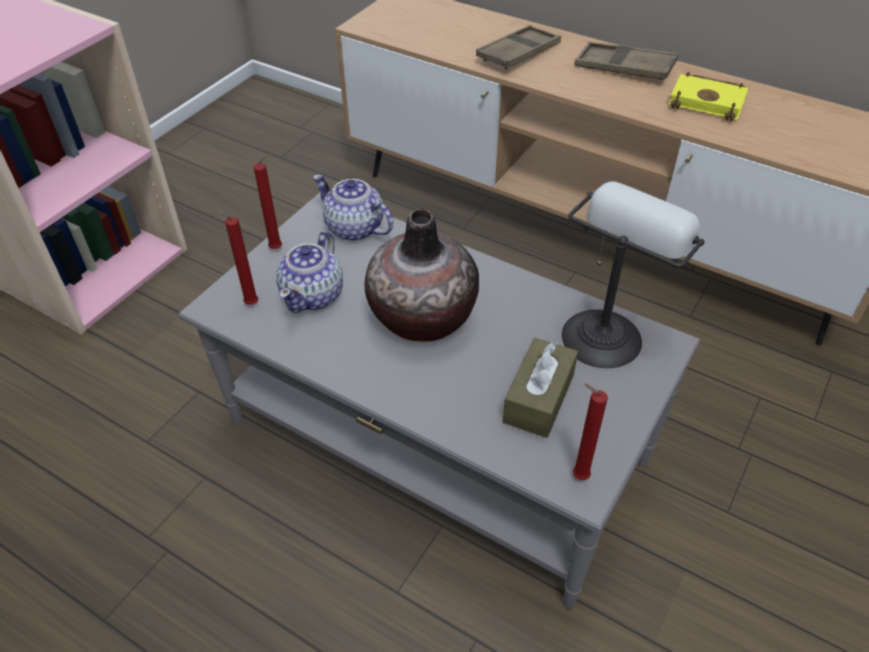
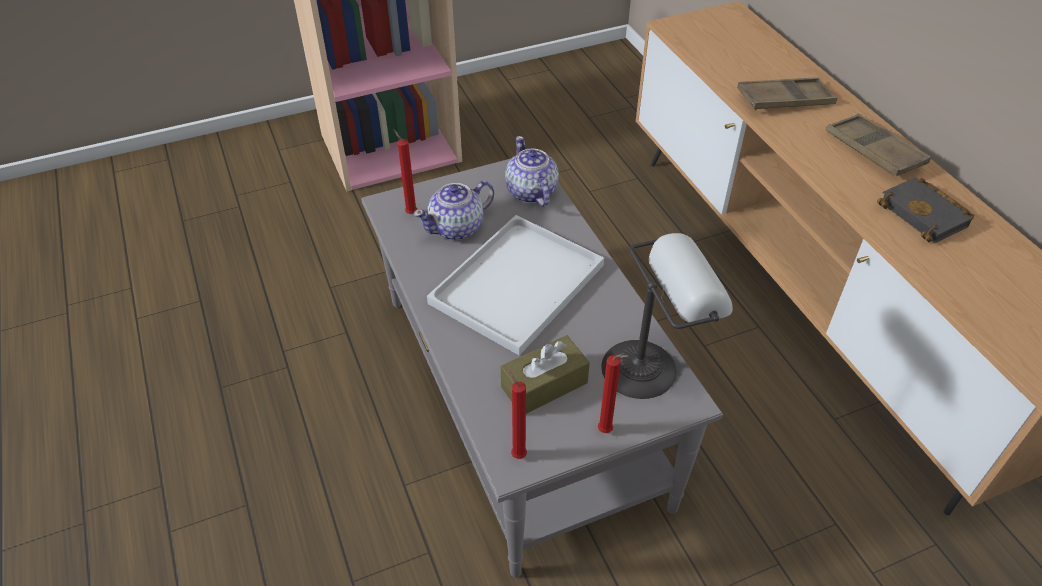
camera: 35 degrees right, 0 degrees up
(278, 248) = (464, 182): red candle -> red candle (607, 431)
(422, 316) = (517, 281): vase -> white tray
(709, 101) = (926, 215): yellow book -> black book

